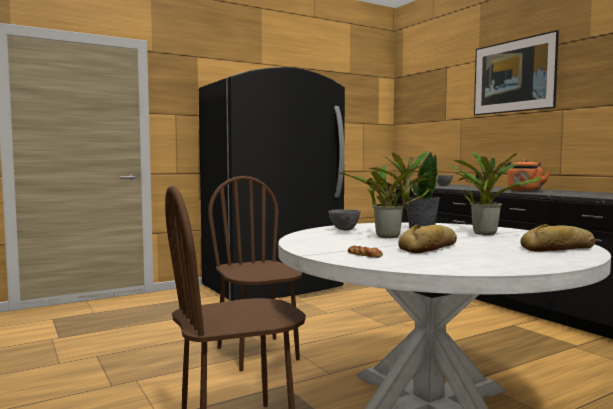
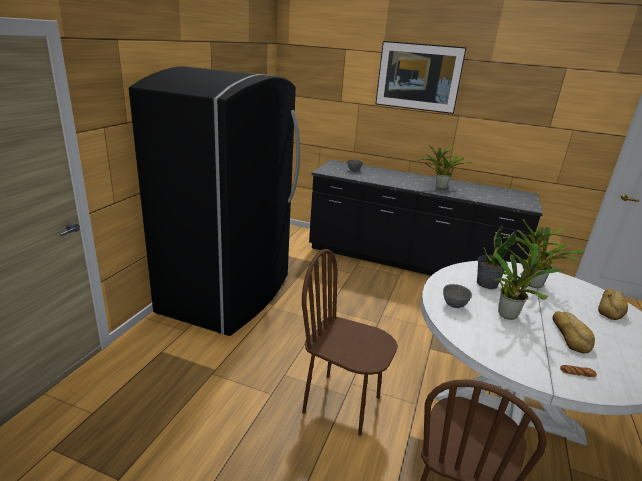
camera: 40 degrees left, 20 degrees up
(524, 191) = (439, 187): orange kettle -> potted plant

